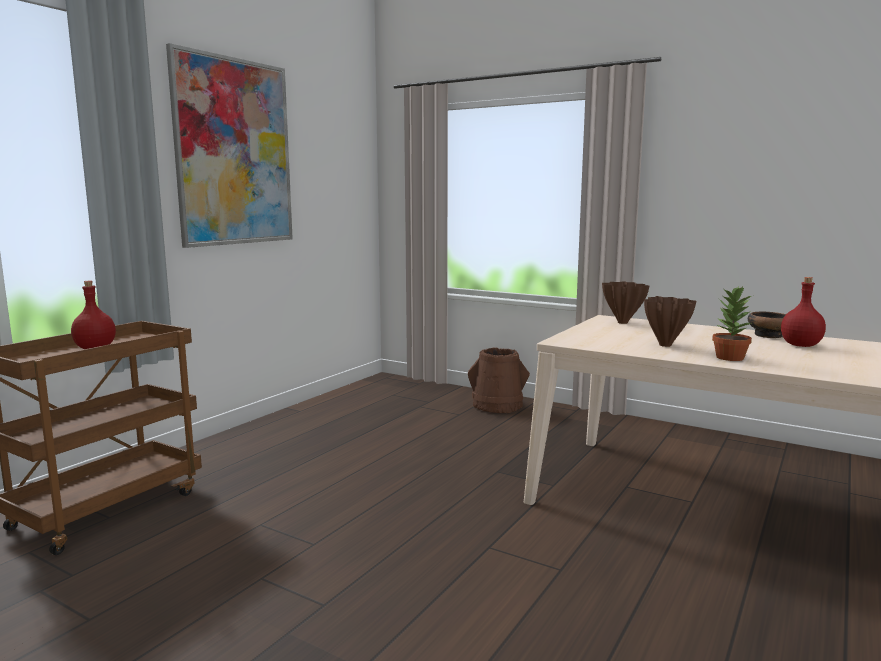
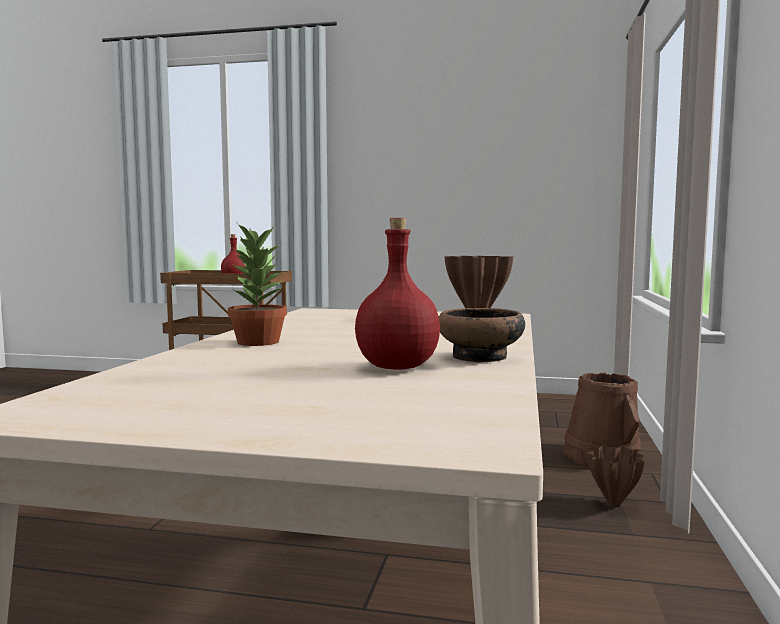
camera: 70 degrees right, 5 degrees down
(234, 152) = (415, 142): picture -> none
(665, 345) = (325, 328): brown vase -> brown vase (613, 504)

